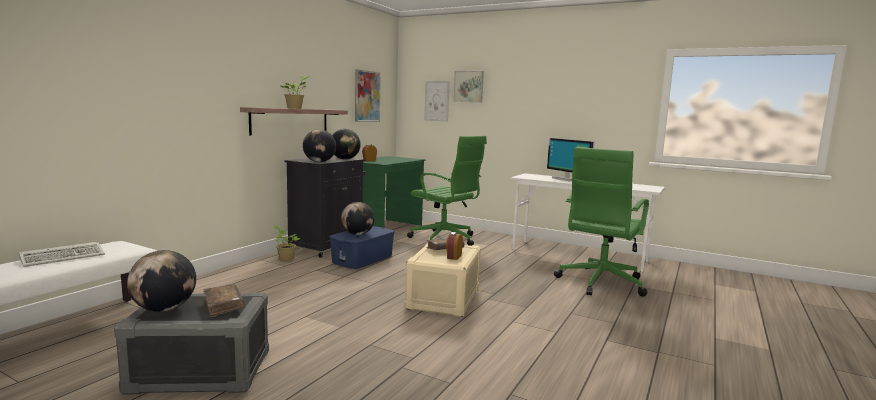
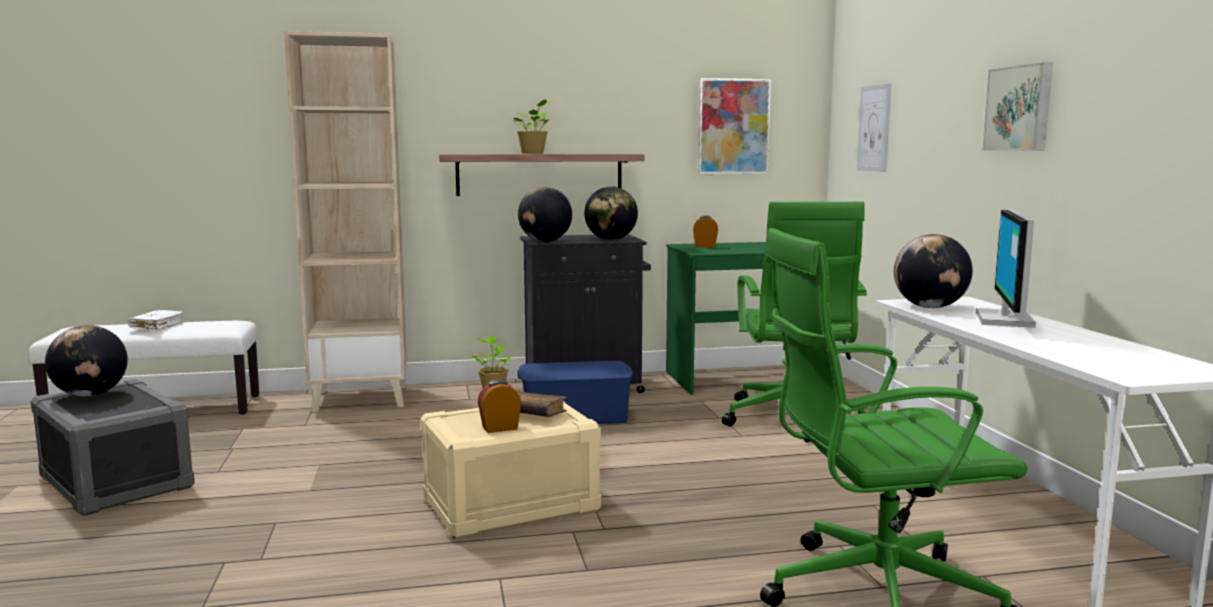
camera: 50 degrees right, 0 degrees up
(65, 257) = (157, 327): keyboard -> white book
(217, 281) = (361, 398): none -> beige bookcase
(223, 306) = (121, 406): brown book -> none
(357, 234) = (561, 370): globe -> globe (929, 307)
(469, 86) = (916, 92): picture -> picture (1020, 108)

